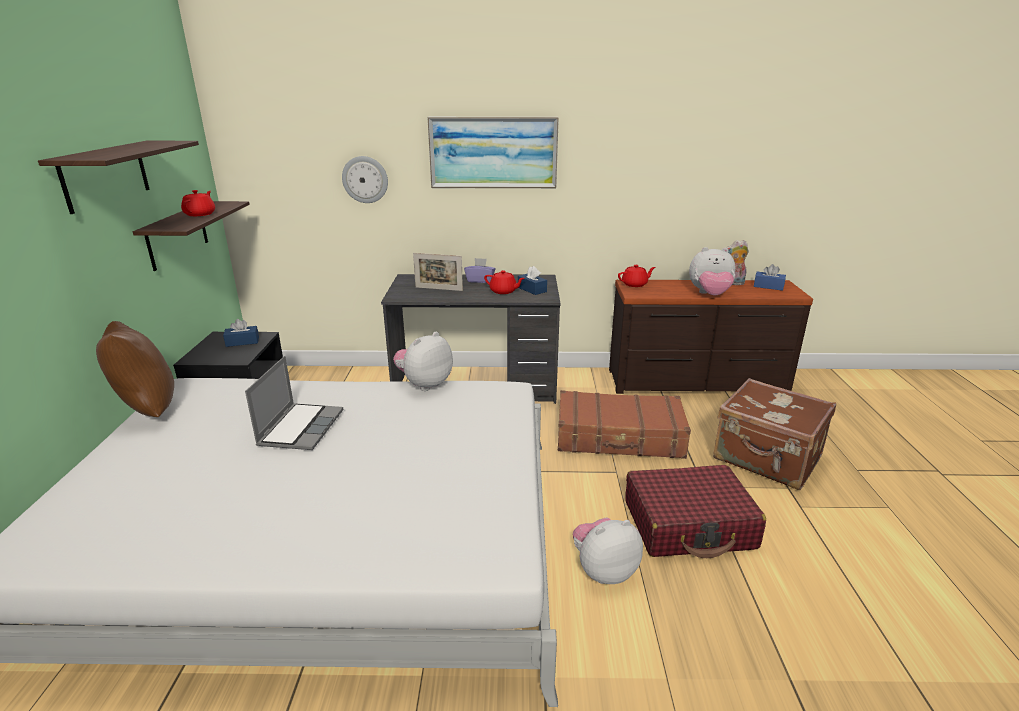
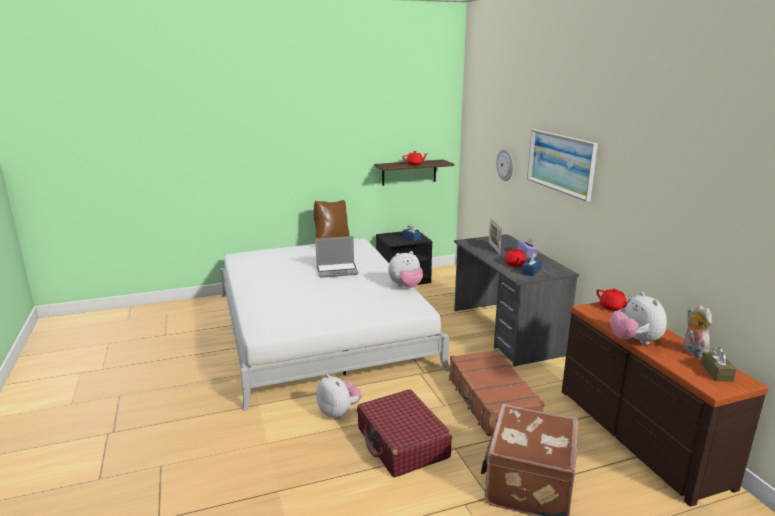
camera: 70 degrees right, 5 degrees down
(105, 175) = (366, 136): shelf -> none
(424, 384) = (405, 286): plush toy -> plush toy turned 135 degrees clockwise
(768, 286) = (716, 372): blue tissue box -> brown tissue box

